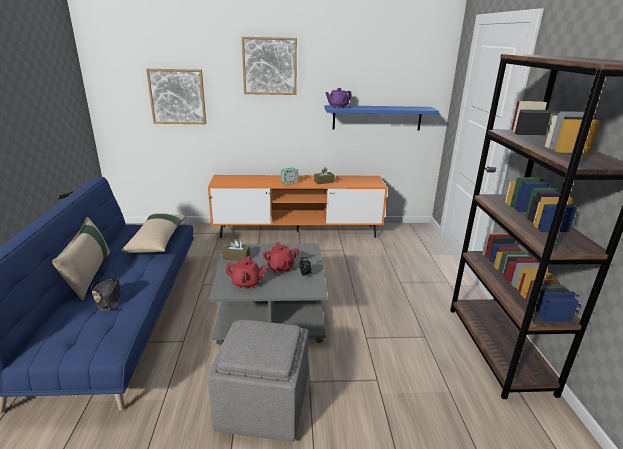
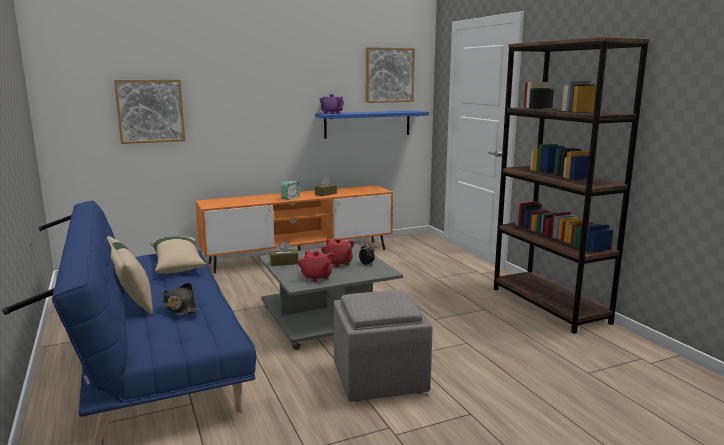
camera: 20 degrees left, 10 degrees down
(247, 283) = (316, 277): red teapot -> red teapot turned 75 degrees clockwise
(270, 66) = (256, 74): picture -> picture (389, 75)

